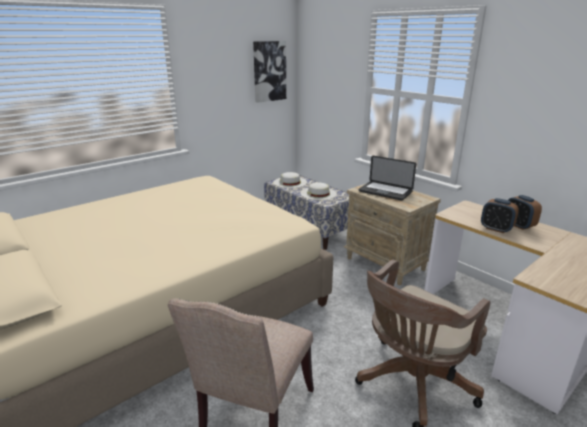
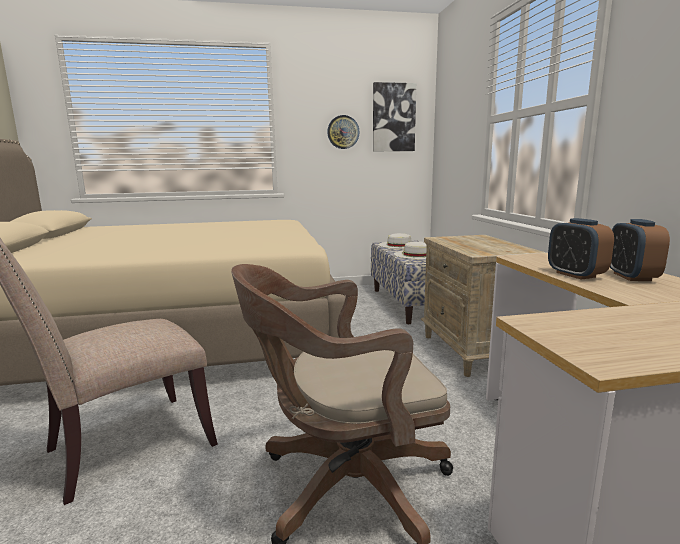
camera: 30 degrees right, 10 degrees down
(231, 87) = (343, 132): none -> wall clock
(385, 191) = (472, 242): laptop -> none

